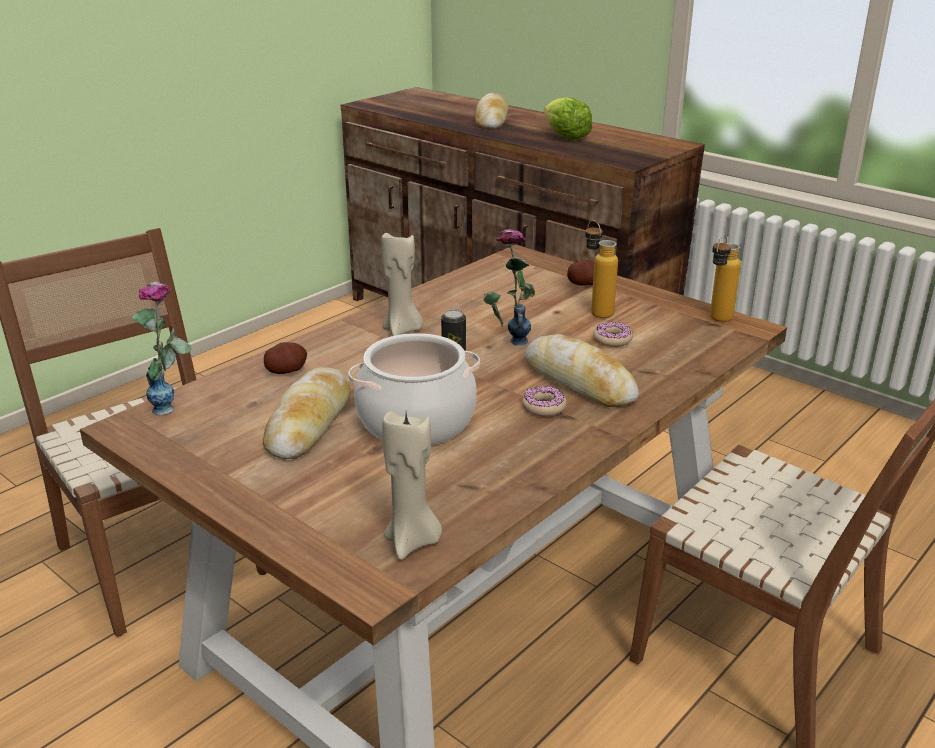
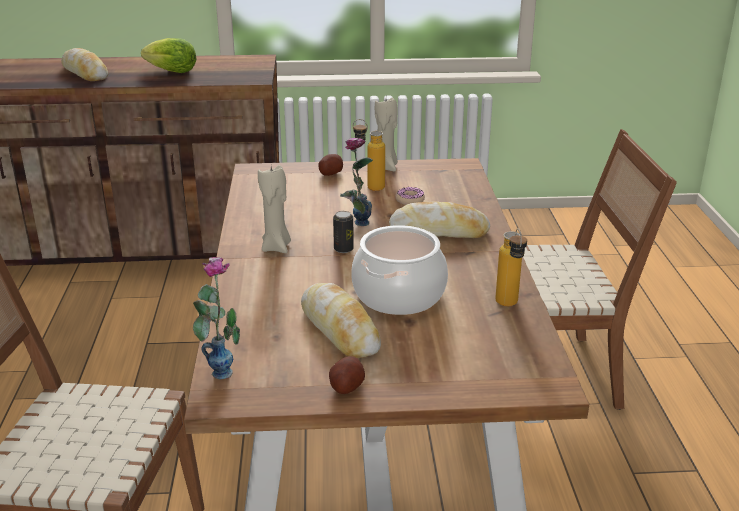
camera: 45 degrees left, 0 degrees up
(286, 371) = (253, 307): potato -> potato (346, 387)
(412, 542) = (526, 355): beige candle -> beige candle (386, 167)
(544, 407) = (448, 253): donut -> none
(716, 321) = (441, 168): bottle -> bottle (508, 306)

